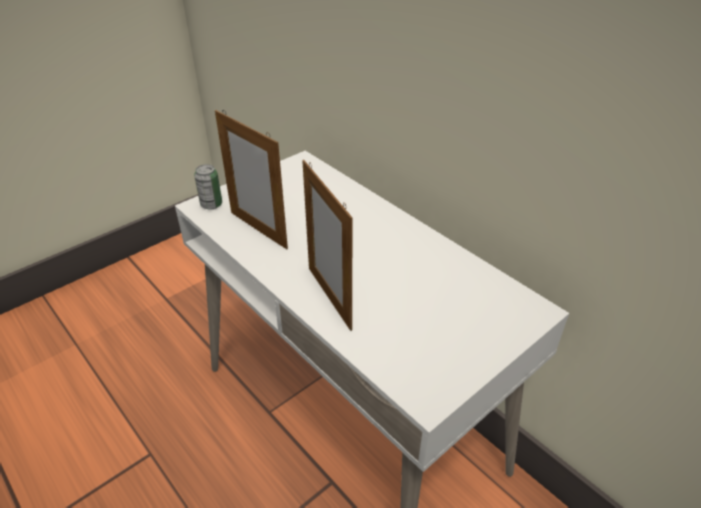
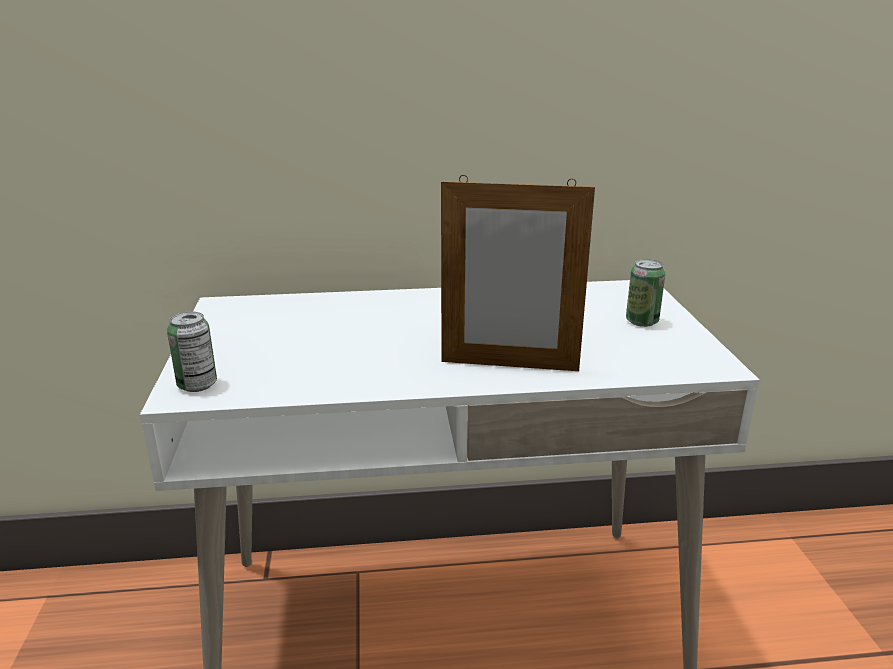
camera: 55 degrees left, 15 degrees down
(258, 230) = (315, 369): picture frame -> none
(467, 334) = (642, 321): none -> can

